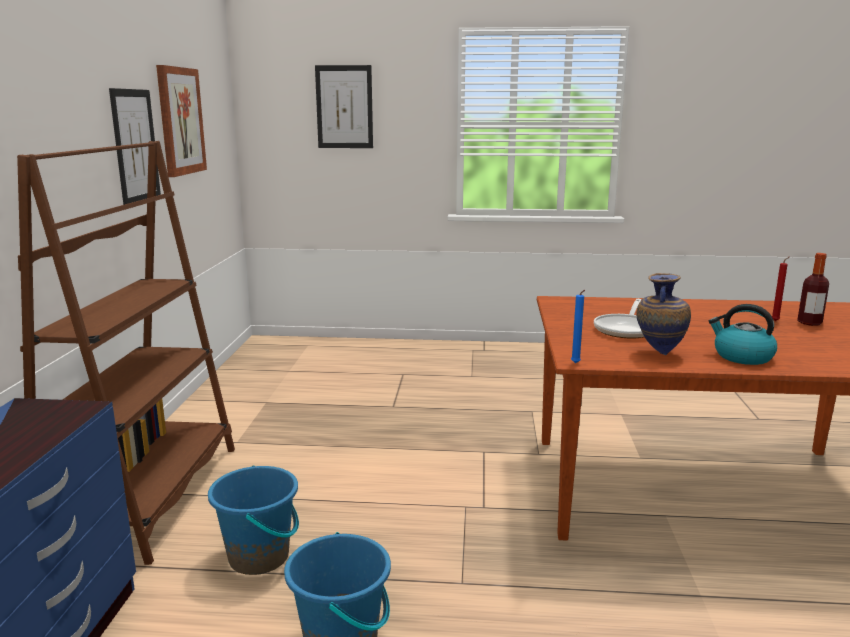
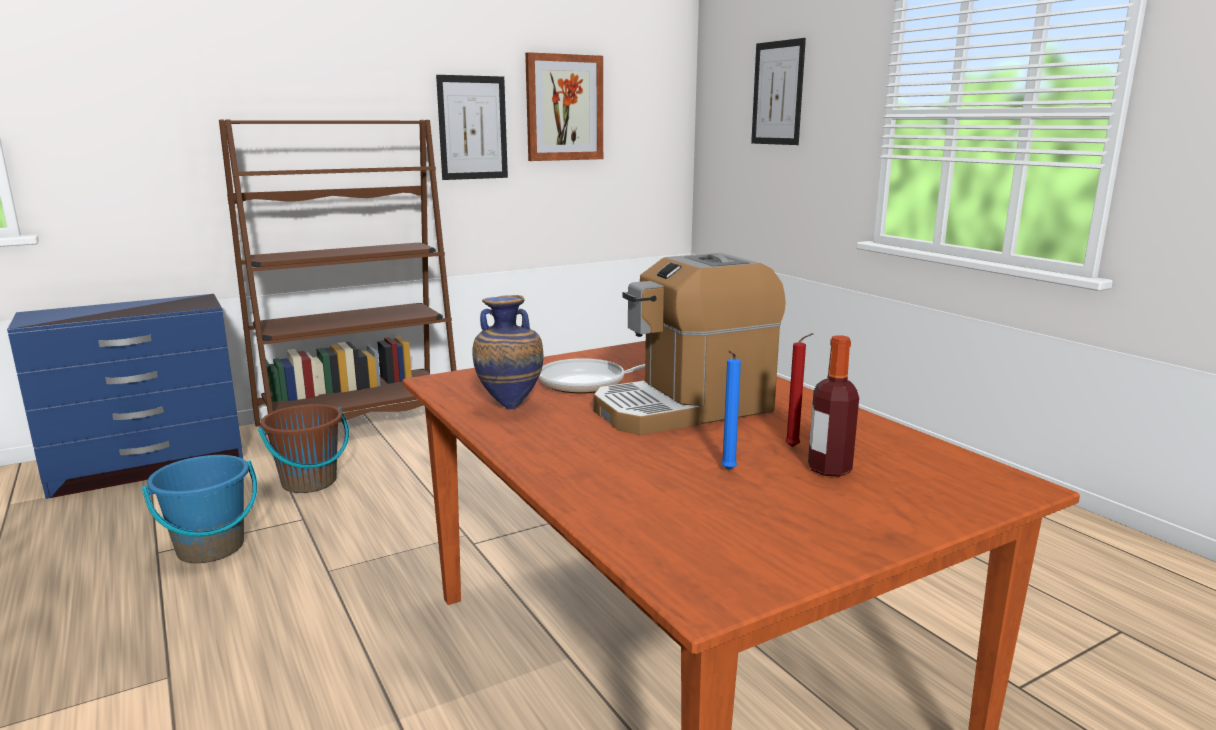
camera: 55 degrees right, 0 degrees up
(259, 557) = (309, 482): blue bucket -> brown bucket
(576, 364) = (422, 382): blue candle -> blue candle (727, 470)
(696, 323) = (684, 408): none -> coffee machine
(742, 357) = (555, 444): kettle -> none

